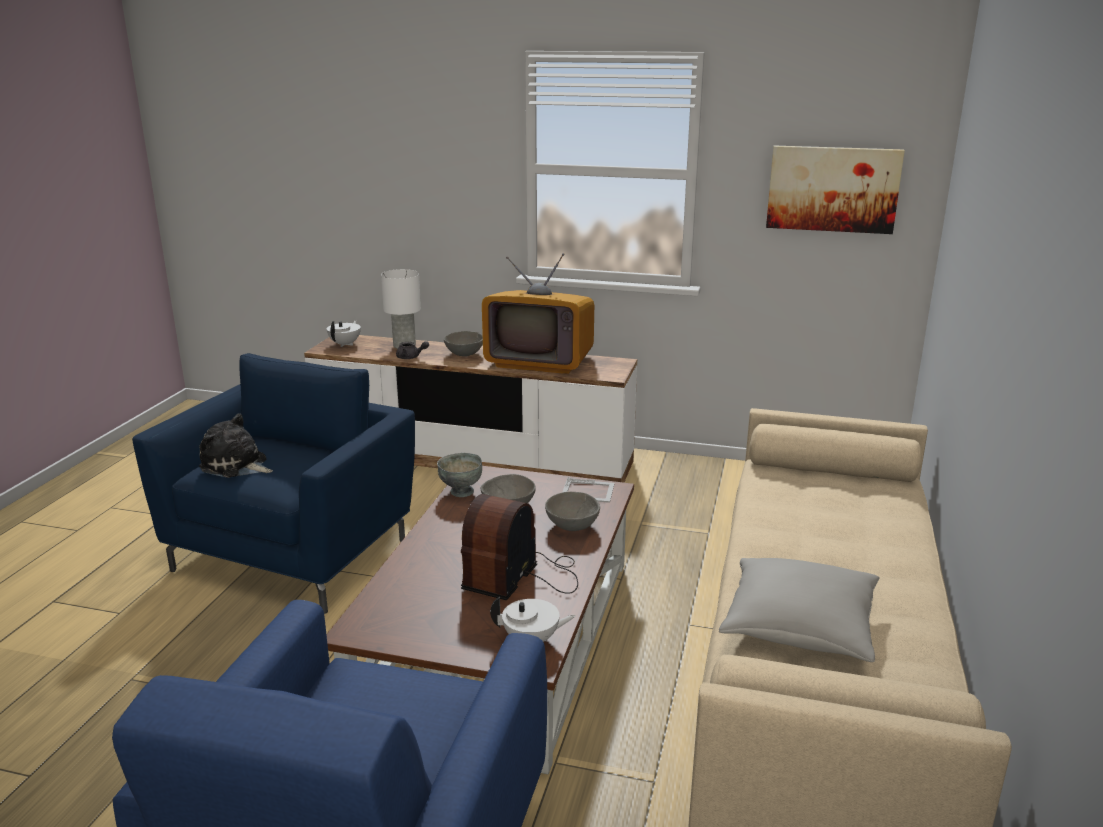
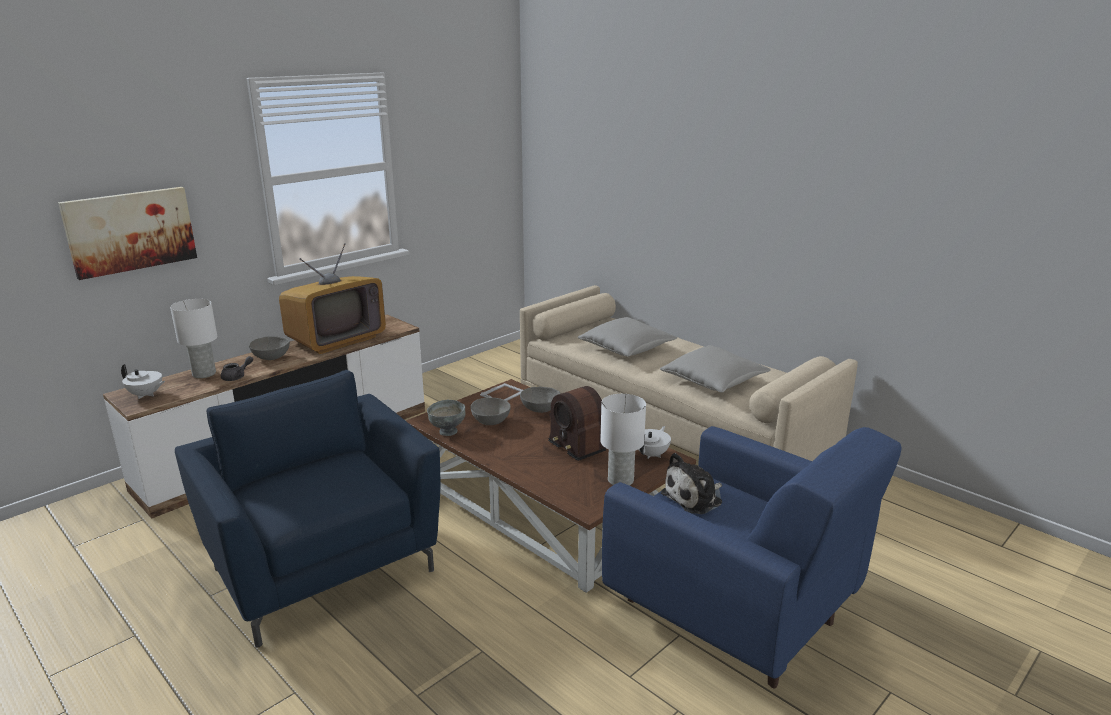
camera: 60 degrees left, 0 degrees up
(236, 465) = (306, 499): plush toy -> plush toy (695, 498)
(345, 344) = (146, 395): white teapot -> white teapot turned 150 degrees clockwise
(440, 635) = (621, 480): none -> white table lamp
(809, 523) = (626, 349): none -> grey pillow
(833, 189) = (469, 160): picture -> picture (130, 231)

